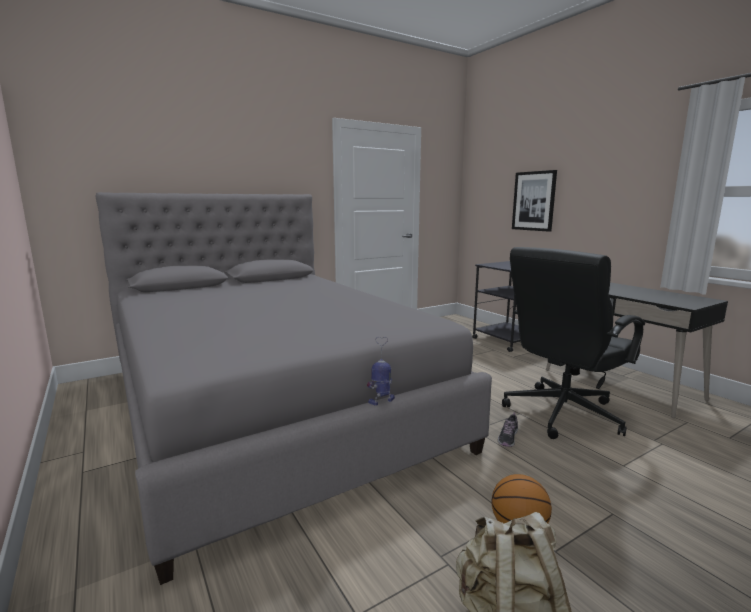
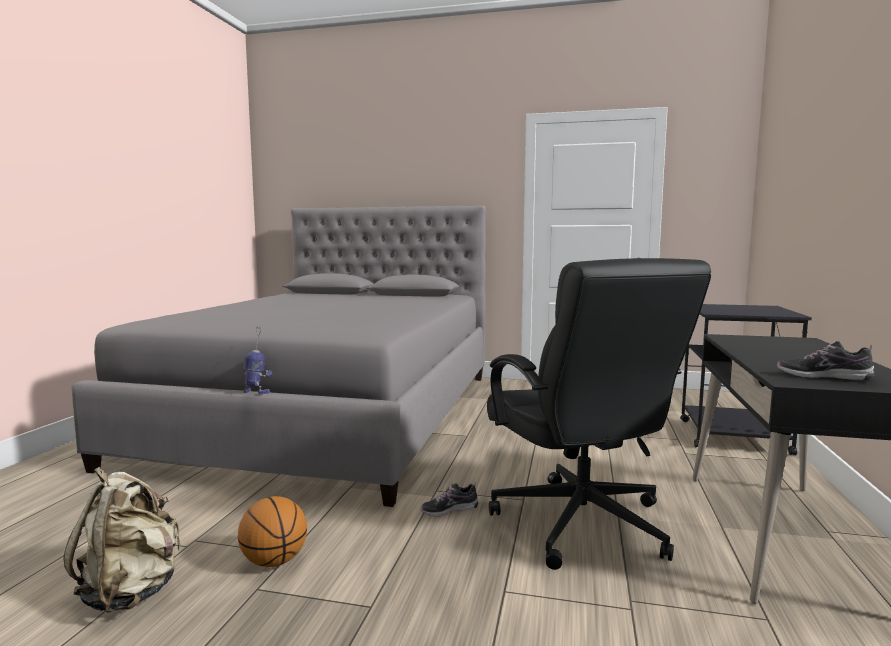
camera: 45 degrees right, 5 degrees down
(534, 201) = (805, 202): picture -> none
(563, 412) = (581, 521): black office chair -> black office chair turned 120 degrees counterclockwise
(680, 300) = (823, 376): none -> shoe

